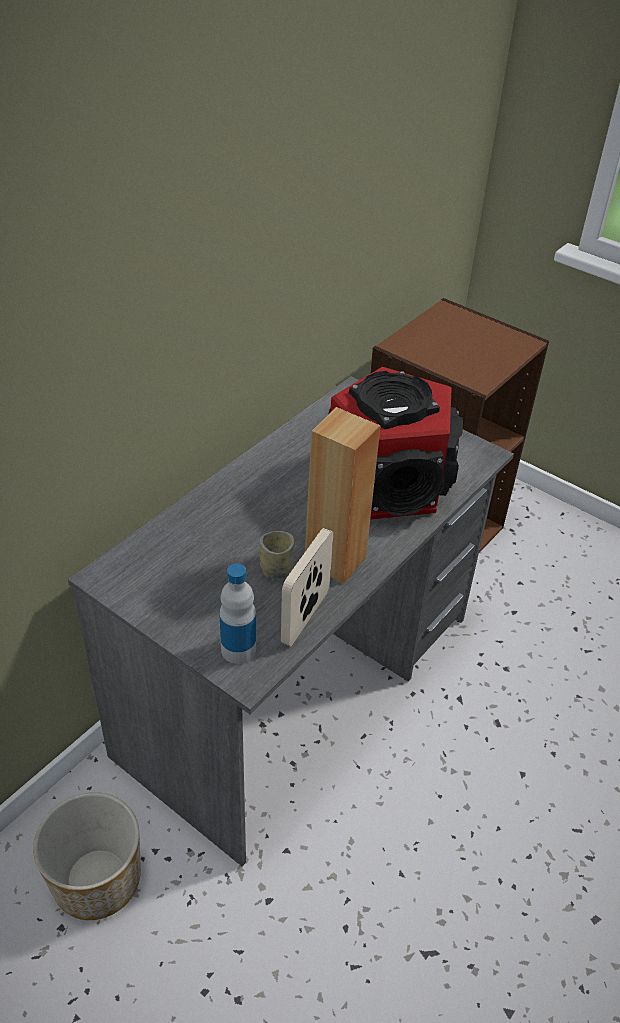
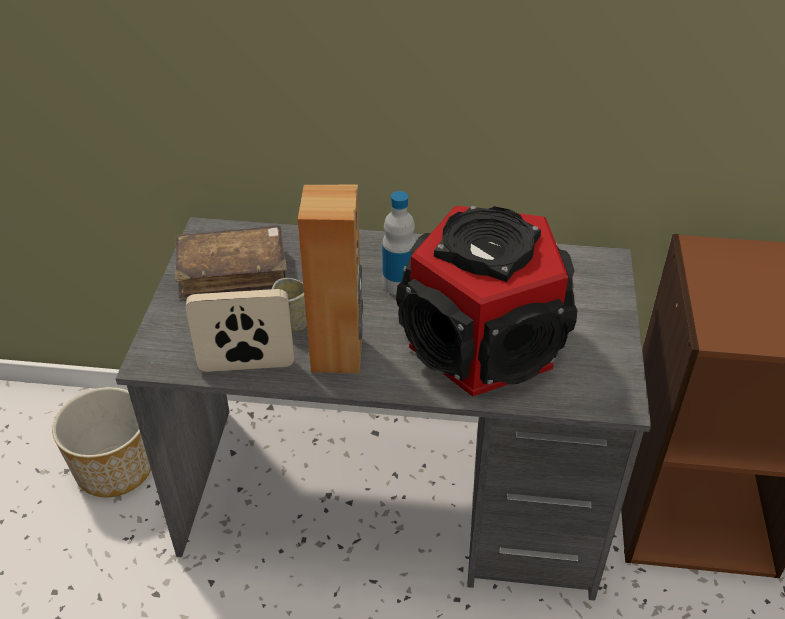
camera: 60 degrees right, 0 degrees up
(178, 580) = (232, 271): none -> brown book
(238, 649) = (177, 341): bottle -> bottle (398, 284)

